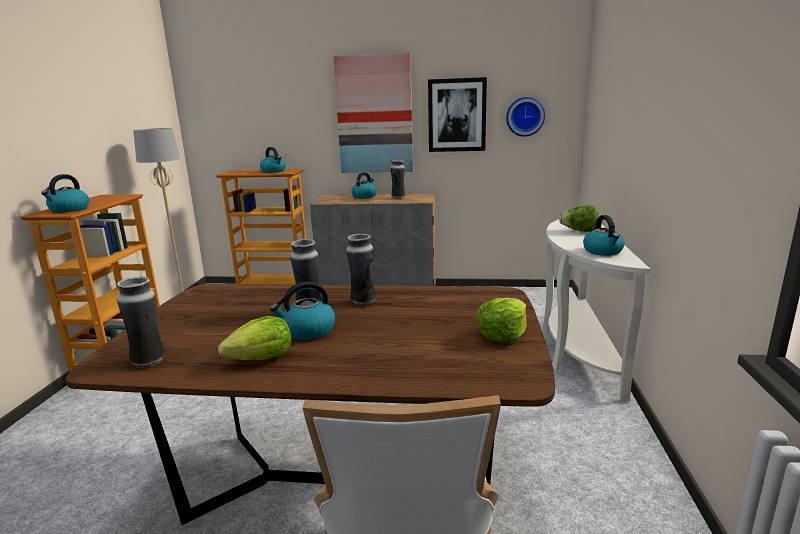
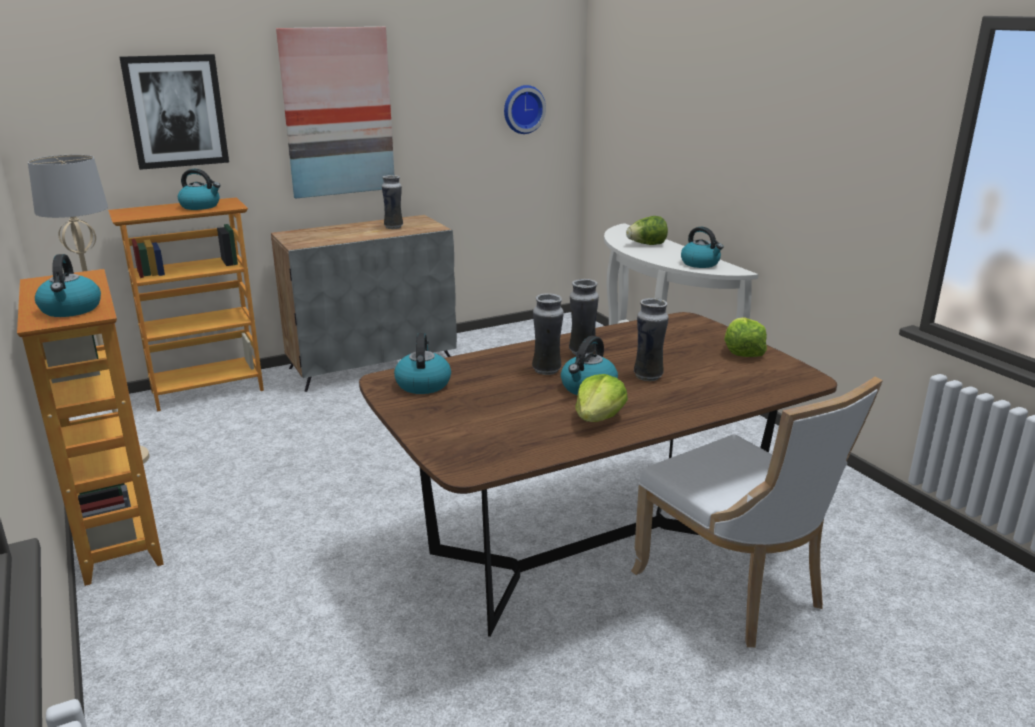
camera: 35 degrees left, 5 degrees up
(149, 361) = (502, 450): vase -> vase (648, 376)
(364, 196) = (341, 230): kettle -> kettle (423, 384)
(457, 115) = (445, 110): picture -> picture (176, 111)

